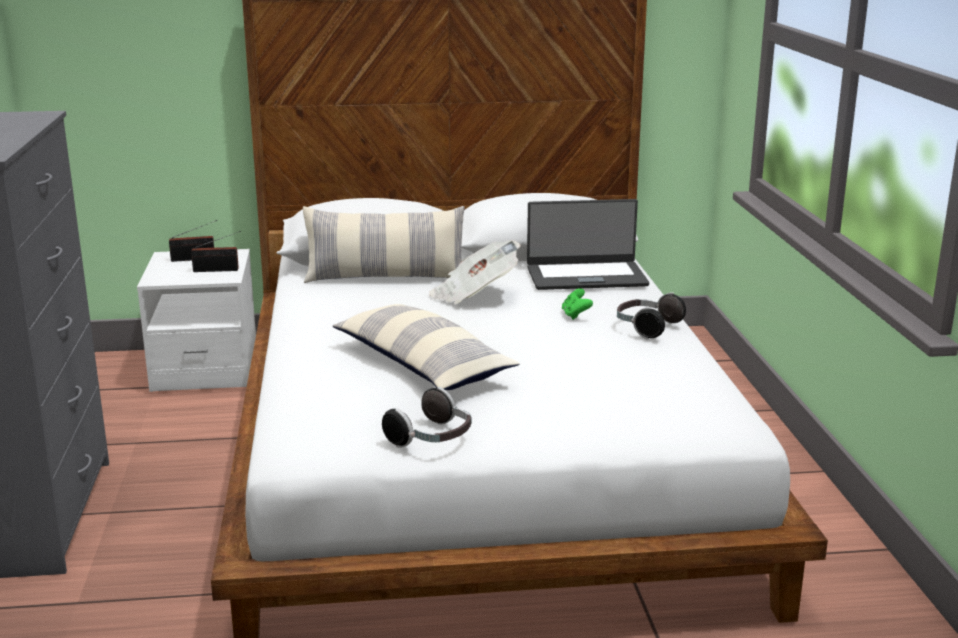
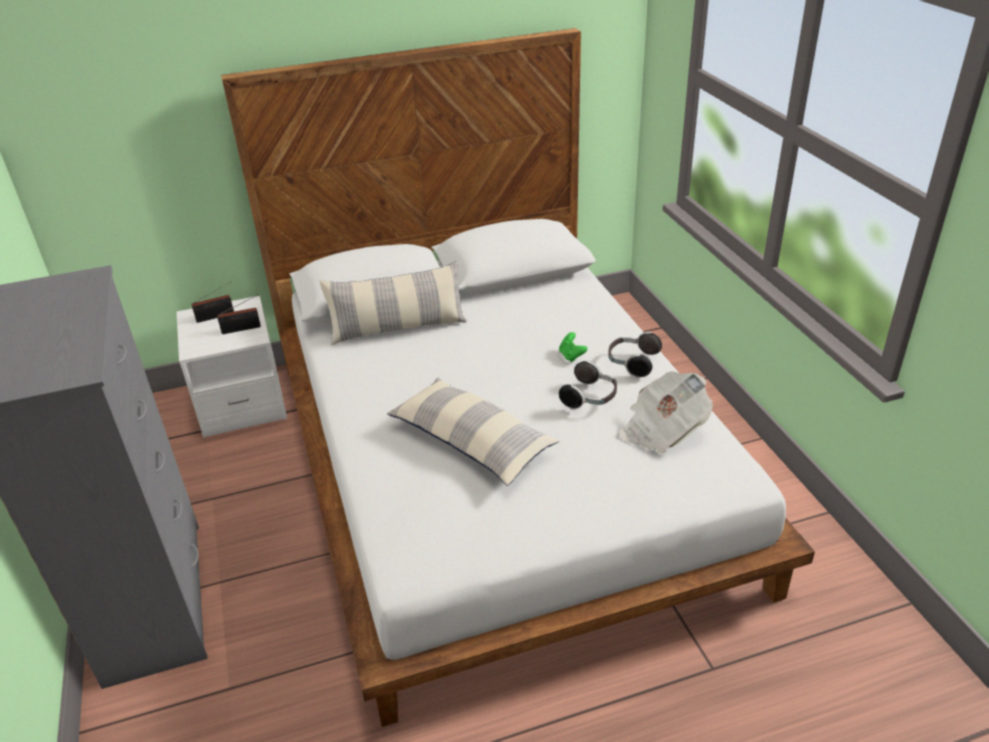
camera: 10 degrees left, 15 degrees up
(432, 439) = (514, 535): headphones -> headphones (590, 398)
(474, 295) = (481, 341): newspaper -> newspaper (662, 429)
(586, 276) = (562, 303): laptop -> none

